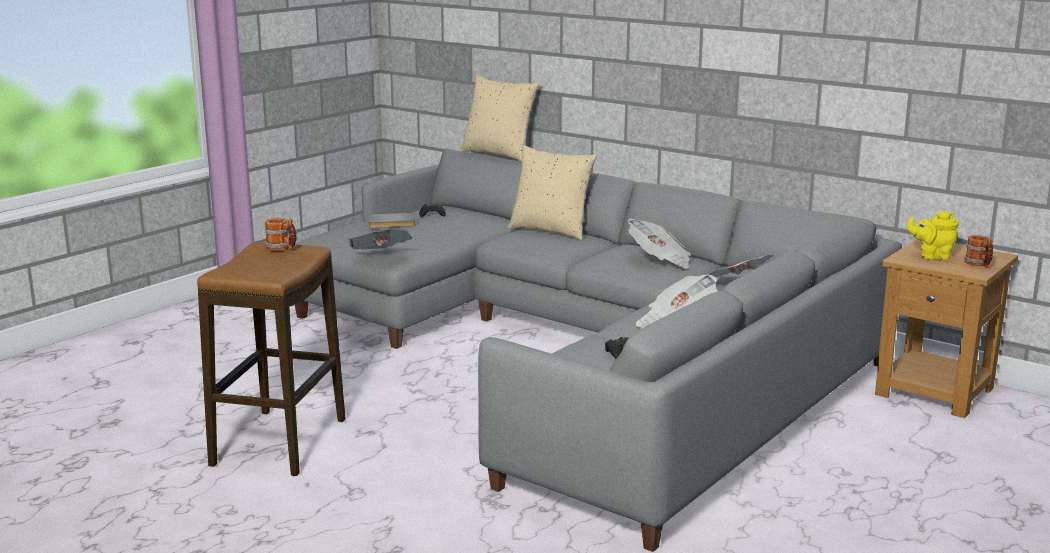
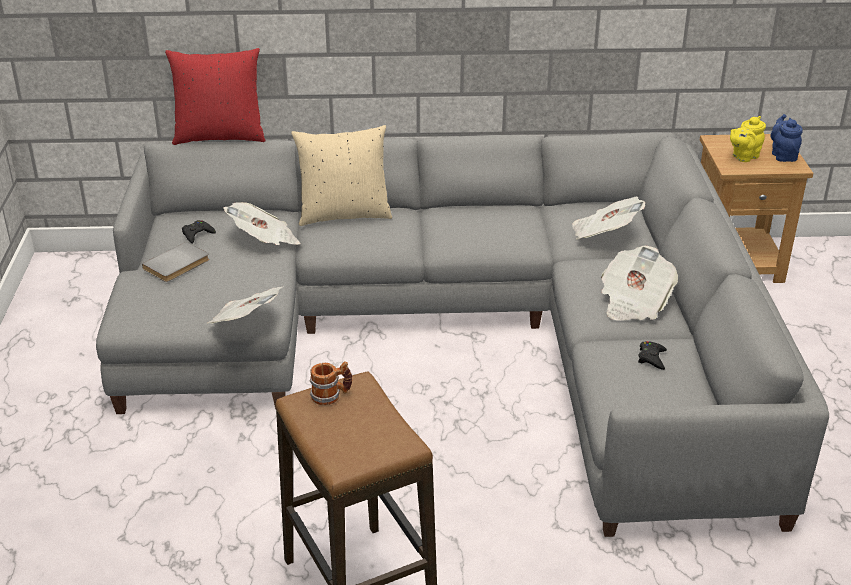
camera: 40 degrees left, 15 degrees up
(499, 154) = (220, 137): beige pillow -> red pillow
(660, 261) = (501, 223): newspaper -> newspaper (264, 241)
(978, 264) = (783, 155): mug -> blue teapot

